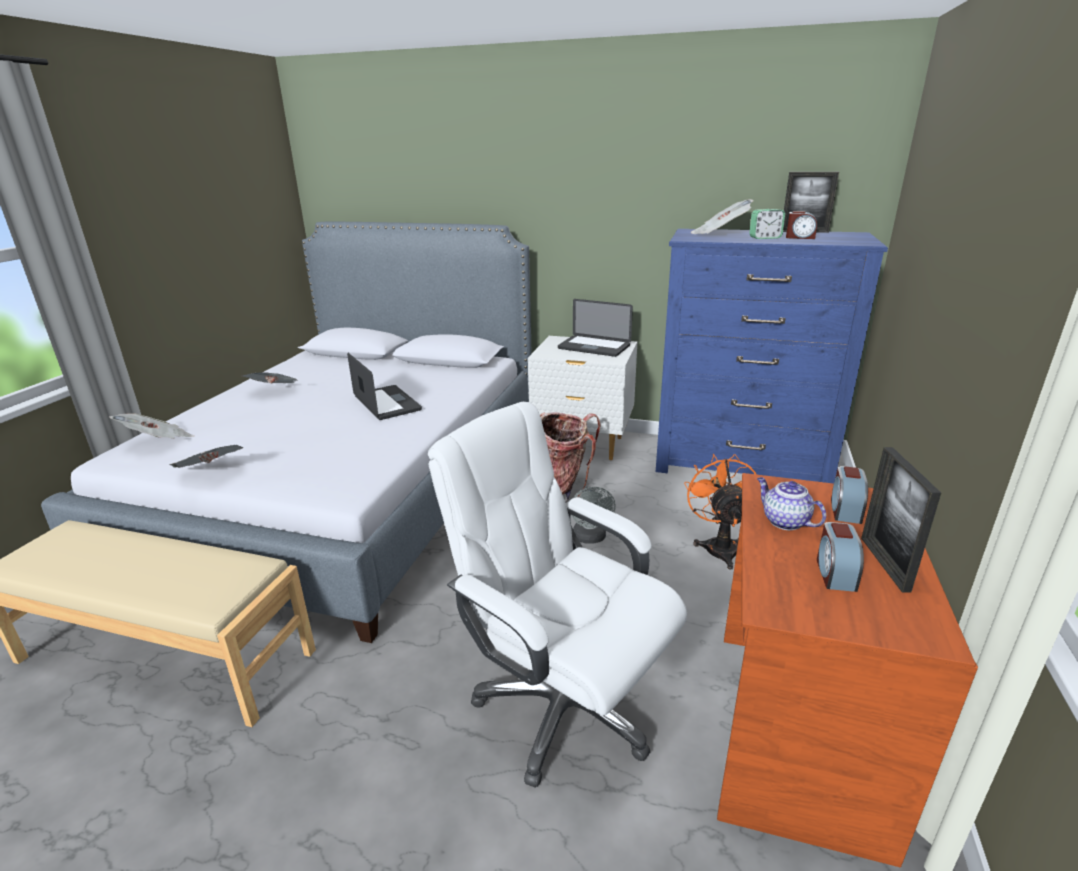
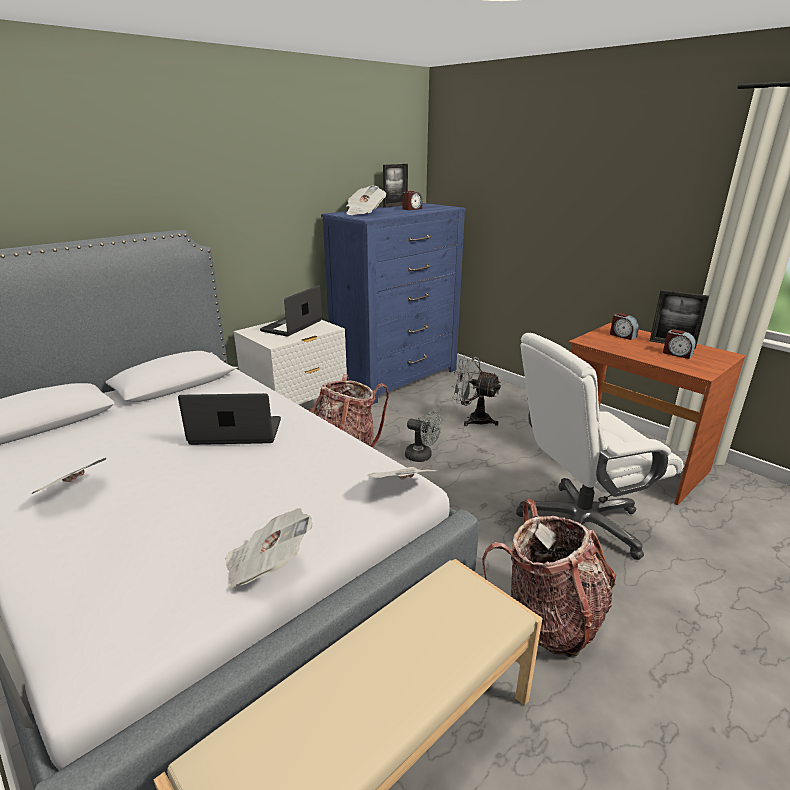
camera: 60 degrees left, 0 degrees up
(159, 442) = (107, 605): newspaper -> newspaper (402, 488)
(368, 716) = (549, 619): none -> backpack
(594, 347) = (292, 326): laptop -> laptop turned 150 degrees clockwise
(718, 546) = (473, 419): orange fan -> grey fan
(765, 238) = (398, 211): alarm clock -> none
(784, 521) = (626, 348): teapot -> none

